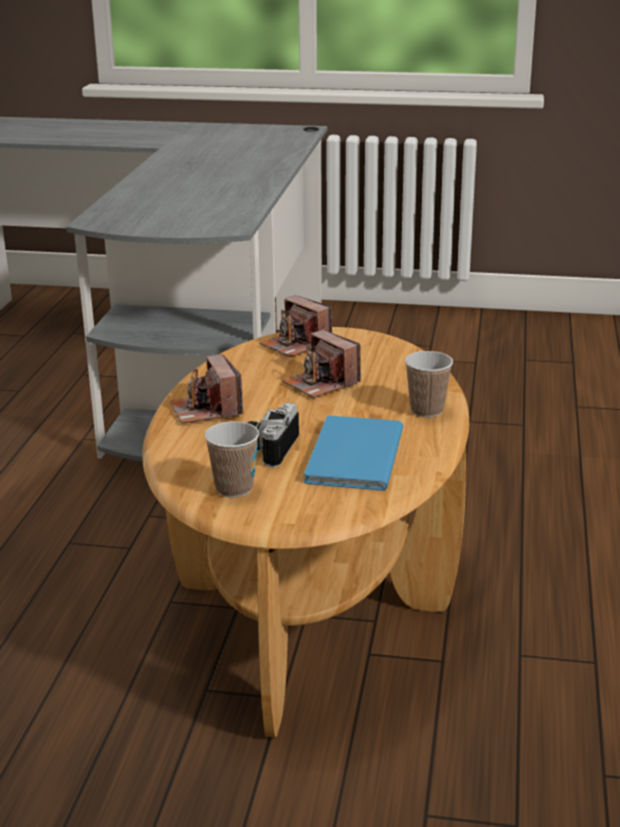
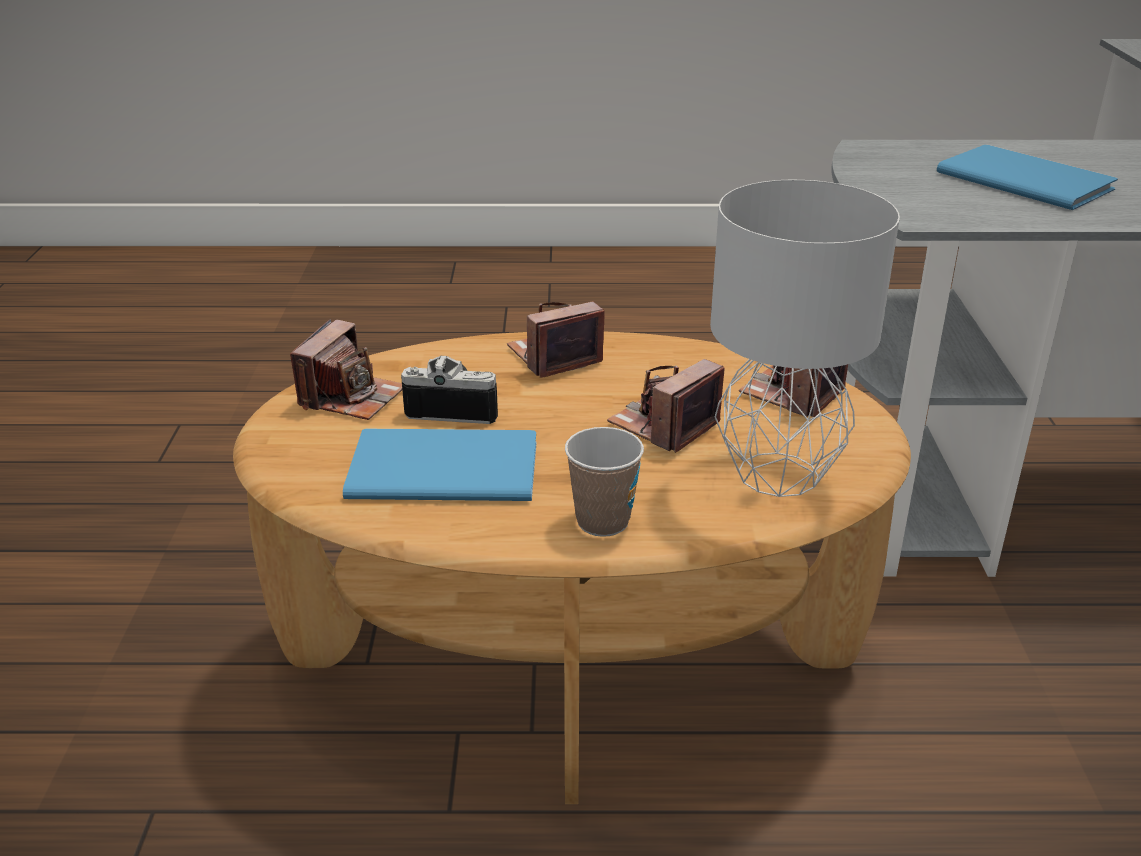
camera: 80 degrees right, 5 degrees up
(183, 199) = (1023, 179): none -> blue book
(234, 488) = (351, 397): cup -> camera
(388, 360) = (780, 476): none -> grey table lamp

